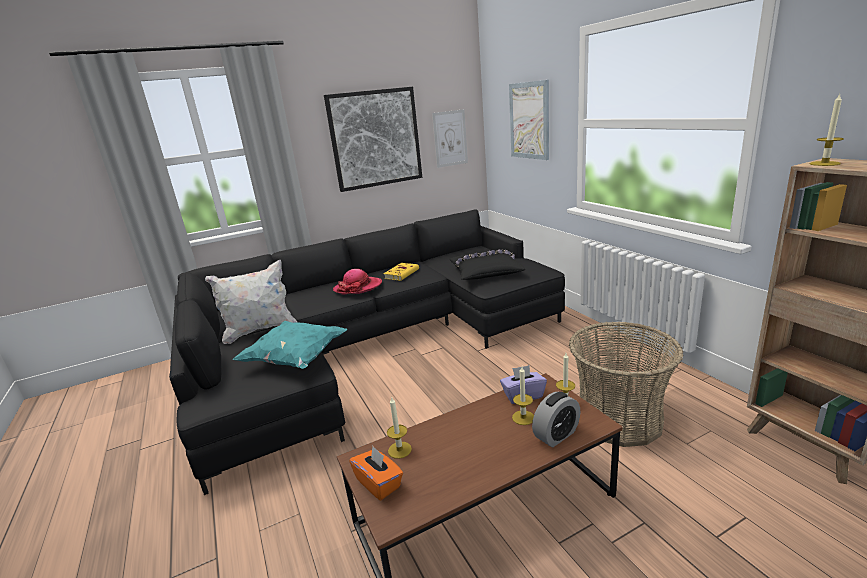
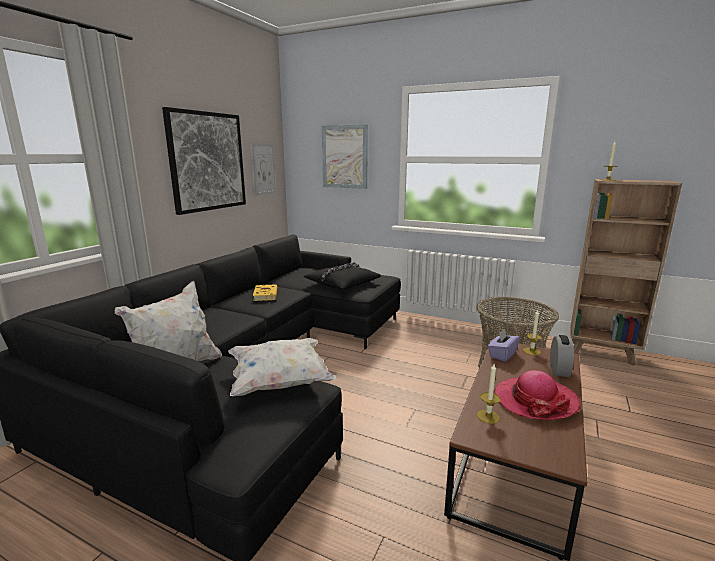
camera: 40 degrees left, 5 degrees down
(296, 359) = (280, 383): turquoise pillow -> white pillow
(358, 287) = (236, 312): hat -> hat (535, 400)
(379, 483) = (515, 444): orange tissue box -> none
(523, 417) = (525, 367): candle -> none

